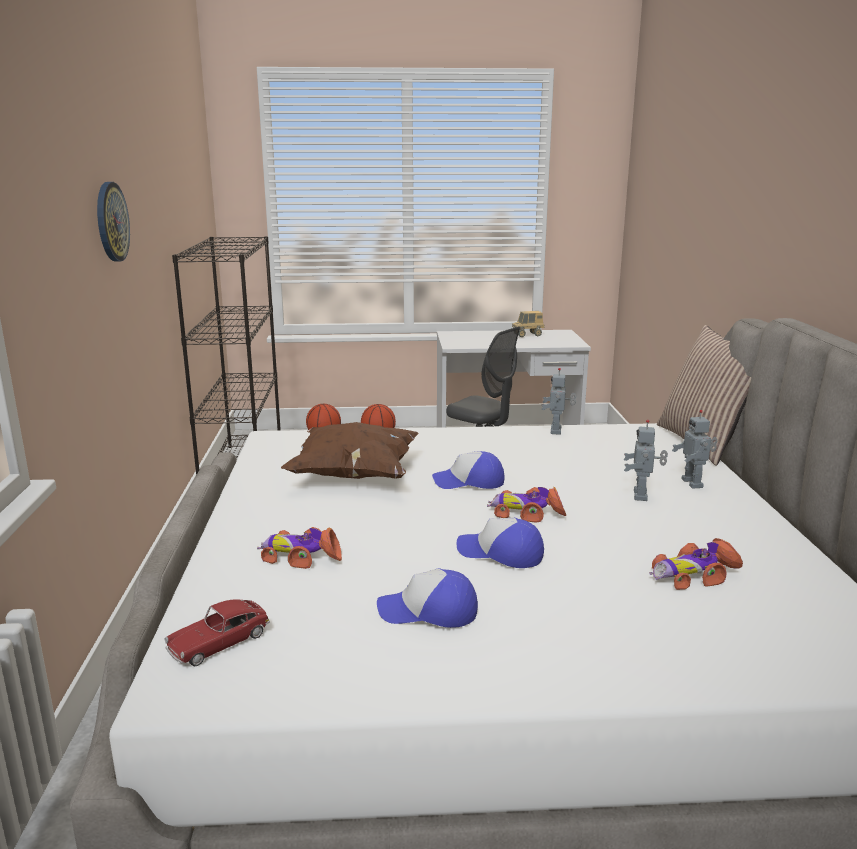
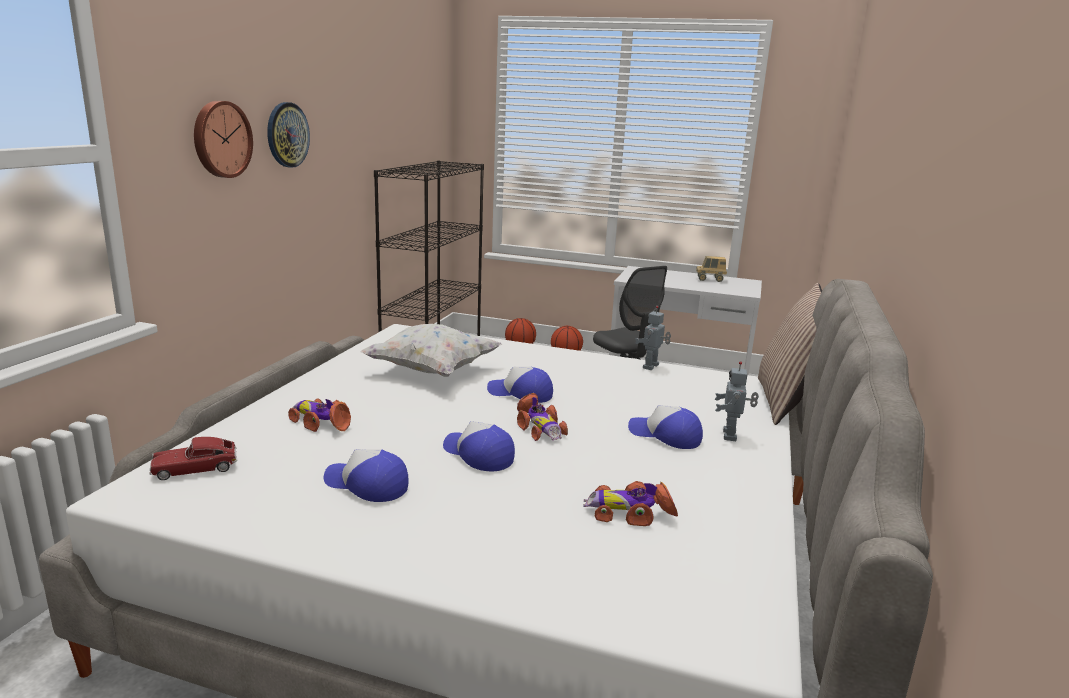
camera: 20 degrees right, 0 degrees up
(66, 234) = (220, 139): none -> wall clock
(354, 475) = (432, 371): brown pillow -> white pillow
(526, 513) = (539, 428): toy car -> toy car turned 150 degrees counterclockwise
(642, 495) = (665, 436): toy robot -> cap

